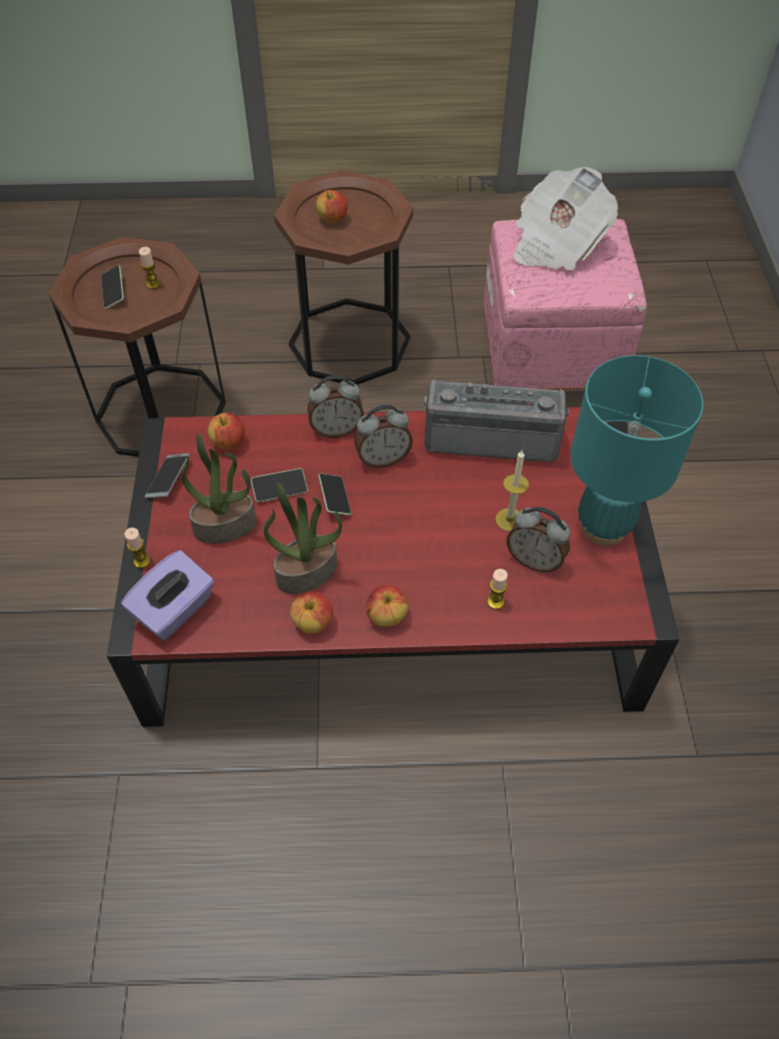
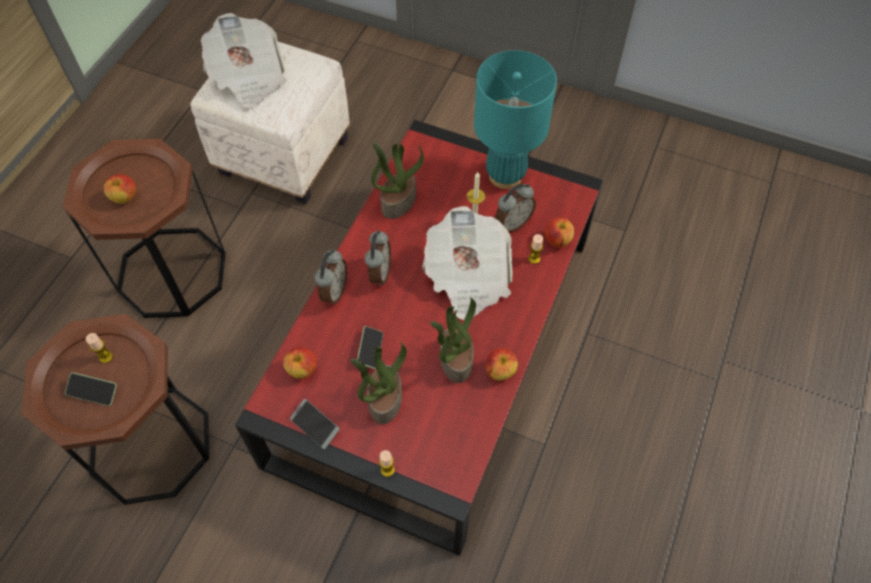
camera: 65 degrees left, 5 degrees up
(175, 610) = (446, 459): purple tissue box -> none
(335, 499) = (399, 317): phone -> none
(387, 616) = (516, 324): apple -> apple (557, 240)
(425, 543) = (467, 278): none -> newspaper
(491, 437) = (398, 201): radio -> potted plant
(547, 359) = (282, 156): pink ottoman -> white ottoman

